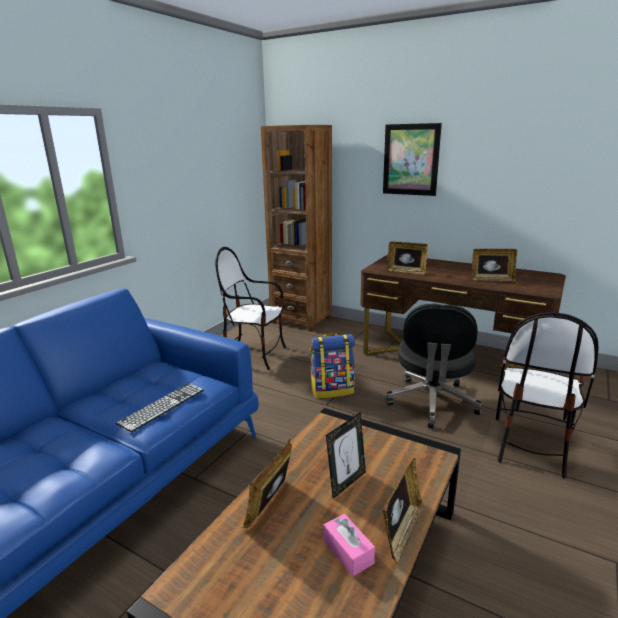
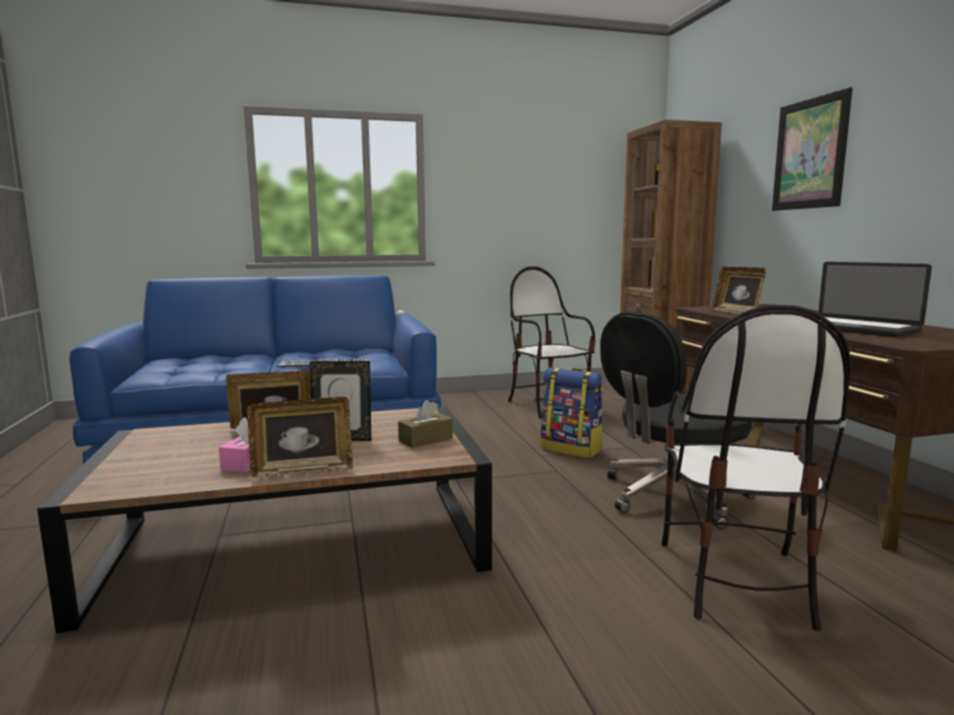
camera: 45 degrees right, 10 degrees down
(391, 450) = (426, 440): none -> brown tissue box
(491, 279) = (854, 329): picture frame -> laptop
(530, 445) = (735, 580): chair -> chair turned 60 degrees counterclockwise

